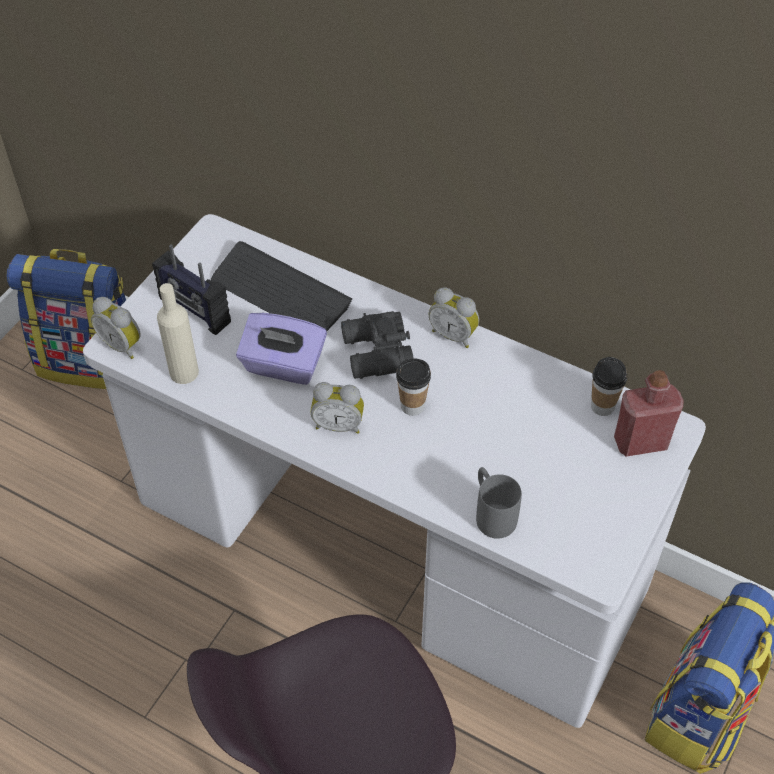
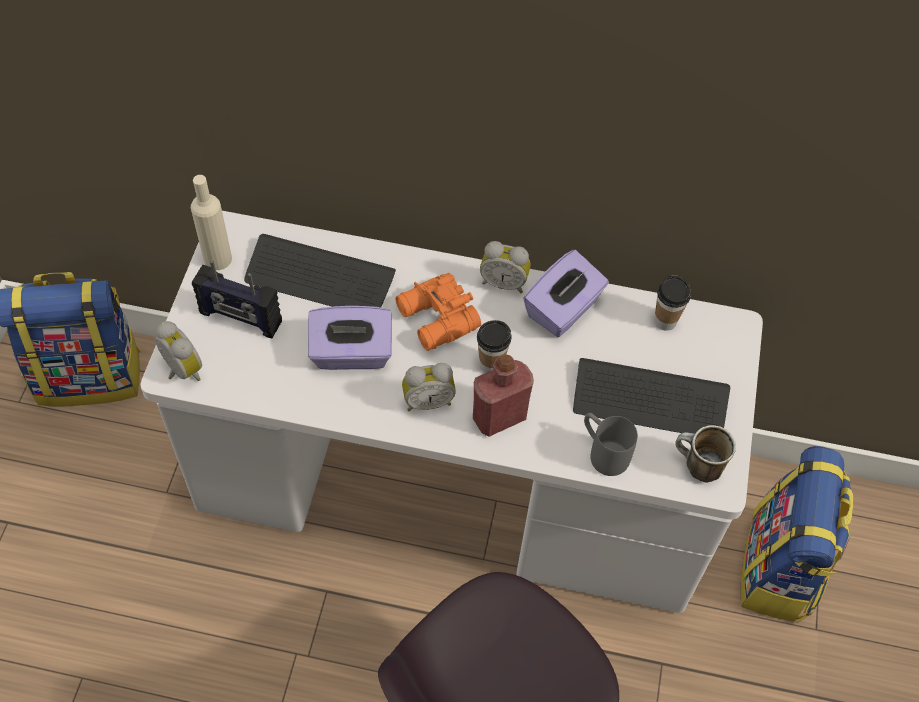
camera: 20 degrees left, 5 degrees up
(123, 344) = (181, 371): alarm clock -> alarm clock turned 150 degrees counterclockwise
(184, 372) = (255, 385): beige bottle -> beige bottle (217, 259)
(375, 354) = (436, 320): black binoculars -> orange binoculars
(503, 372) = (563, 309): none -> purple tissue box
(558, 477) = (649, 400): none -> keyboard
(582, 551) = (696, 467): none -> mug
(640, 442) = (711, 347): red bottle -> red bottle (499, 417)

